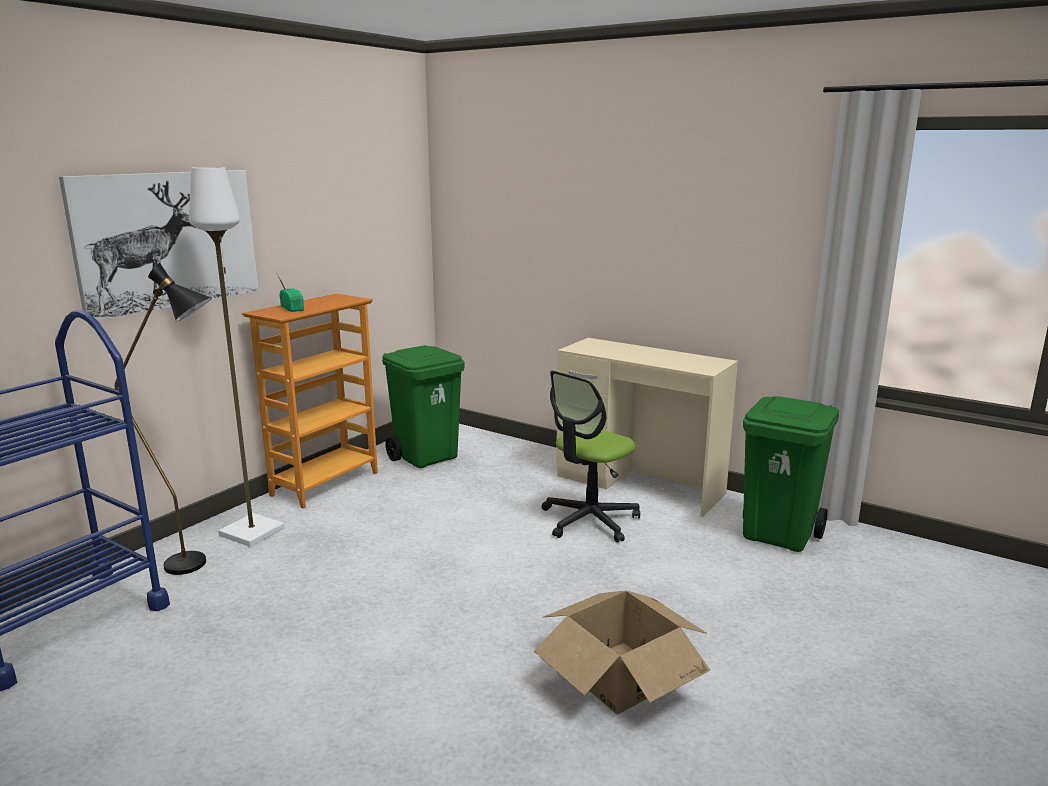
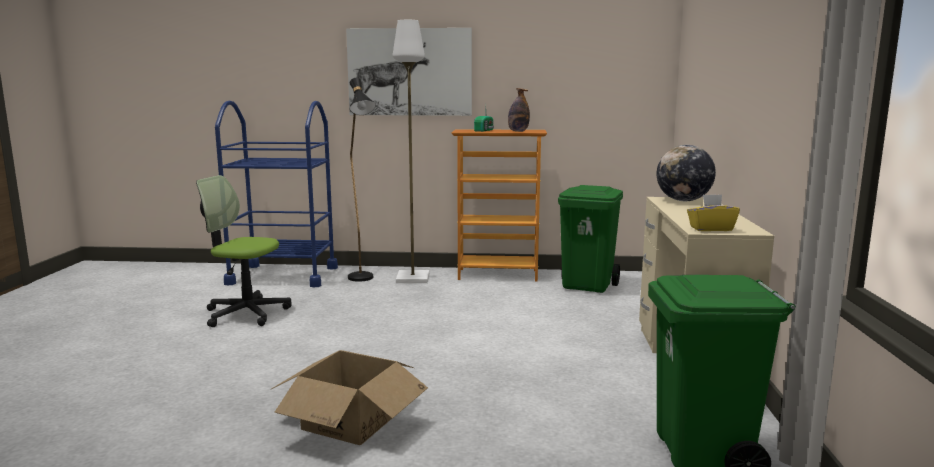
camera: 60 degrees right, 5 degrees down
(334, 302) = (518, 131): none -> bottle
(589, 520) = (580, 359): office chair -> office chair (246, 313)
(592, 346) = (683, 201): none -> globe
(703, 367) = (711, 229): none -> yellow tissue box

